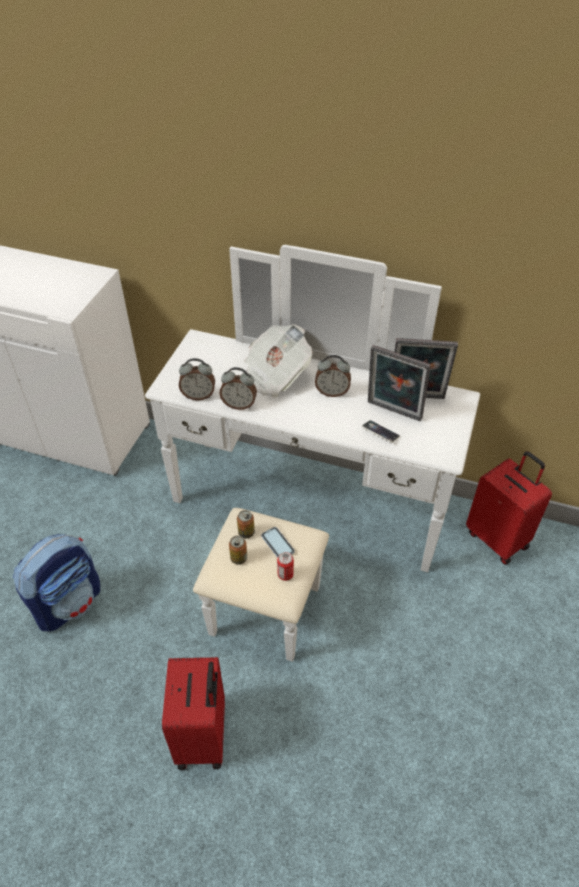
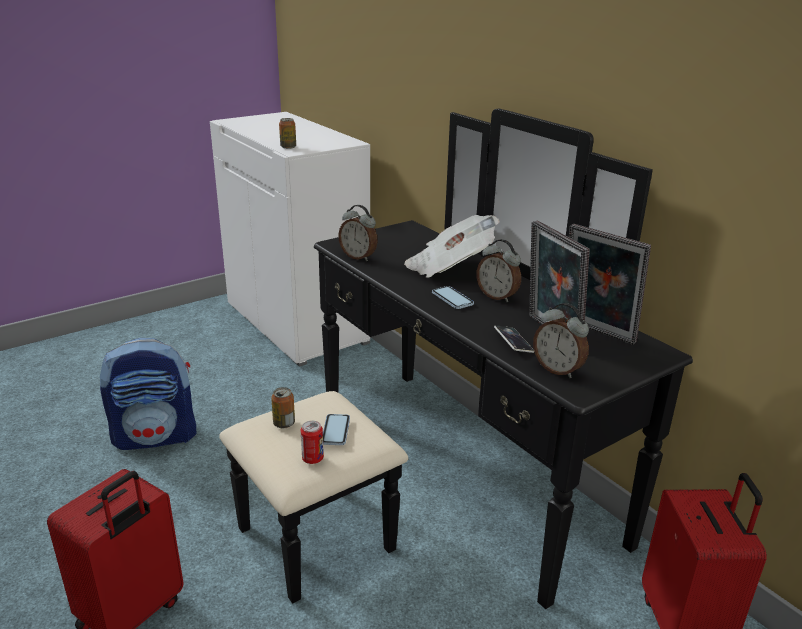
camera: 35 degrees right, 20 degrees down
(239, 405) = (388, 274): alarm clock -> alarm clock (558, 369)
(246, 532) = (316, 408): can -> can (288, 147)
(301, 525) = (432, 484): white dresser -> black dresser
(307, 410) = (452, 299): none -> phone

